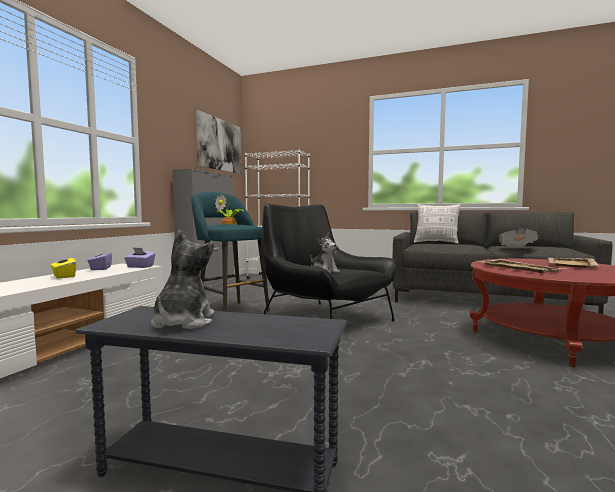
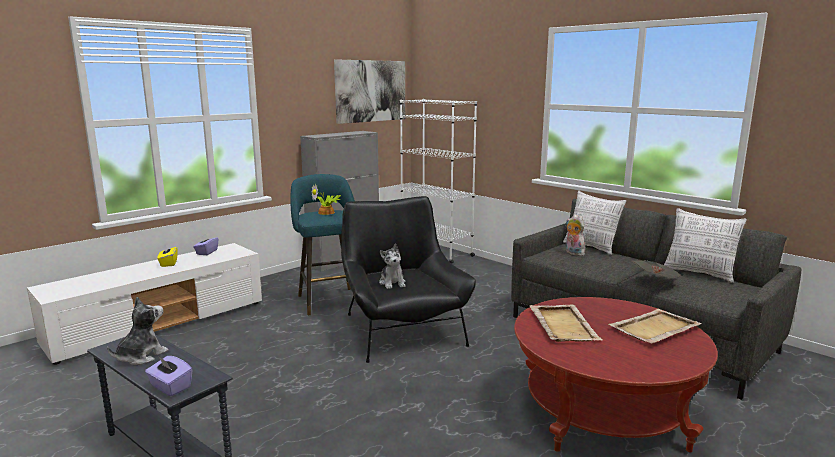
camera: 25 degrees right, 10 degrees up
(140, 267) = (238, 253): purple tissue box -> purple tissue box (170, 387)
(434, 244) = (573, 253): none -> plush toy
(527, 245) = (699, 273): none -> pillow

